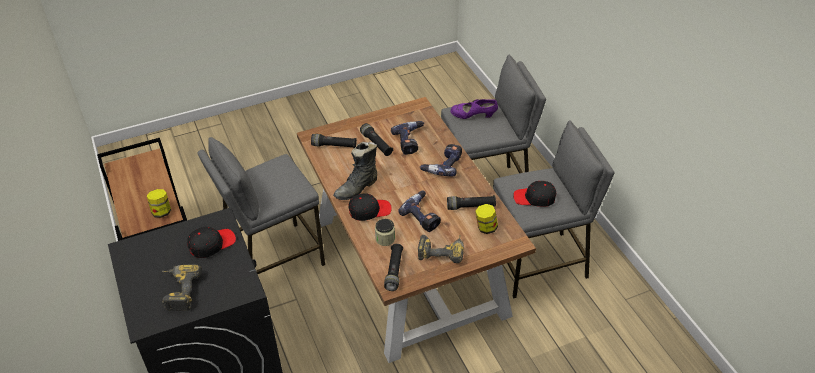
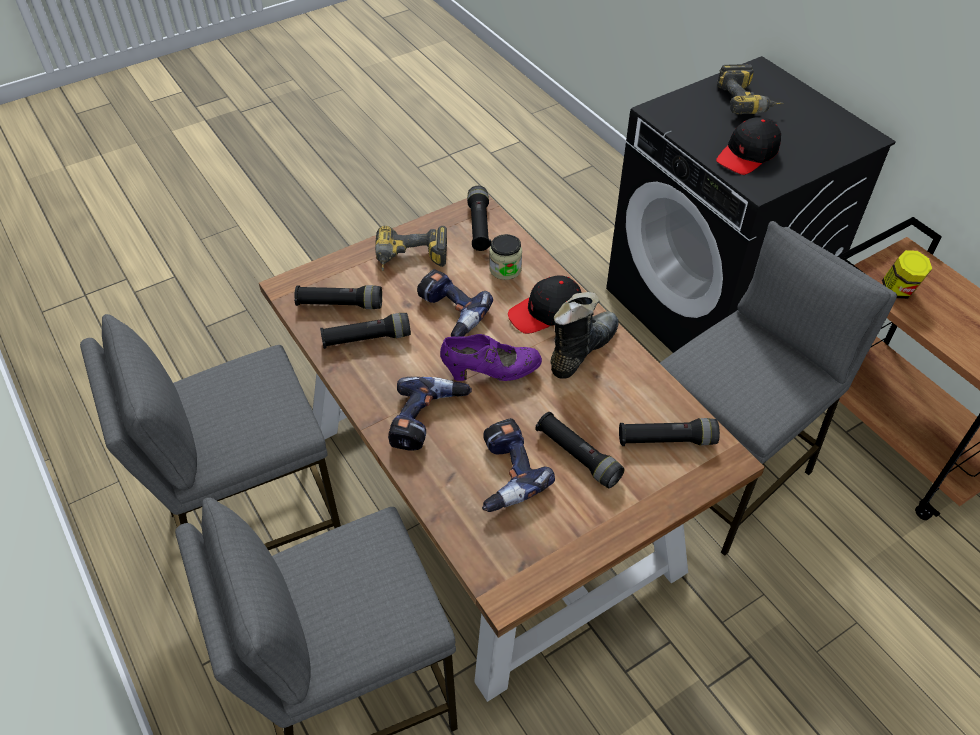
camera: 170 degrees right, 5 degrees up
(473, 116) = (368, 605): purple shoe -> purple shoe (491, 372)
(485, 228) = (340, 304): jar -> black flashlight
(534, 198) = (246, 395): black cap -> none

